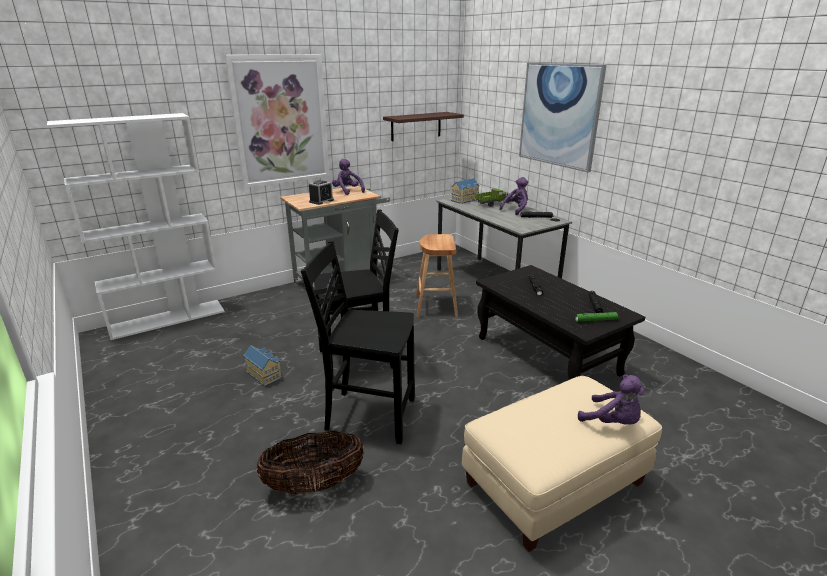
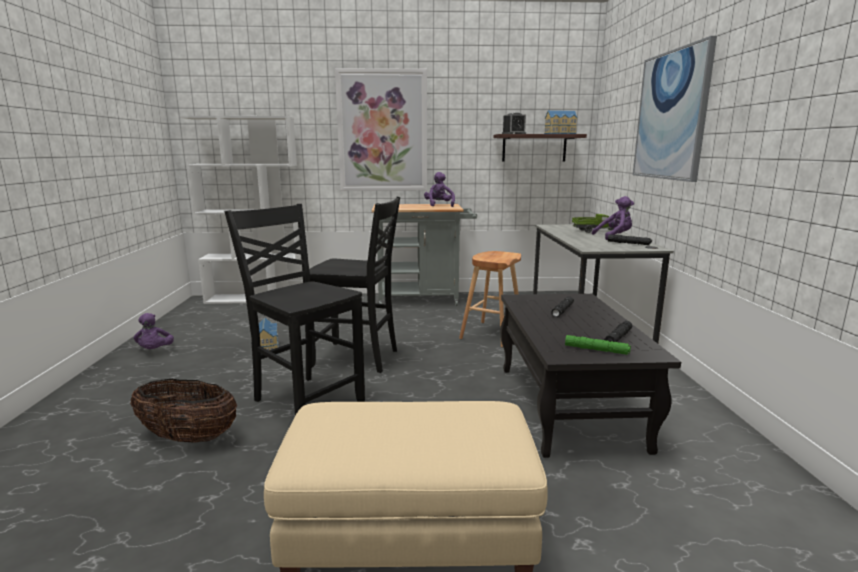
camera: 30 degrees right, 10 degrees down
(321, 201) = (401, 208): alarm clock -> alarm clock (514, 134)
(465, 200) = (568, 226): toy house -> toy house (561, 134)
(612, 422) = (463, 451): purple plush toy -> purple plush toy (155, 351)

